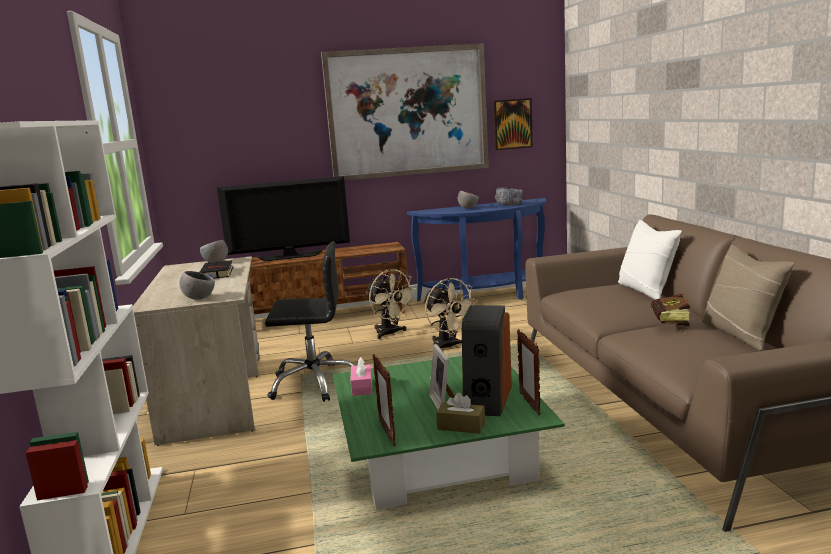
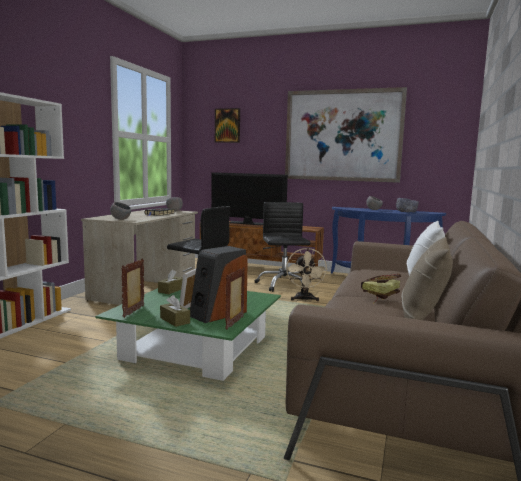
camera: 30 degrees right, 5 degrees down
(362, 387) = (171, 290): pink tissue box -> brown tissue box
(390, 333) = (283, 284): beige fan -> black office chair
(512, 124) = (426, 151): picture -> picture (227, 125)

